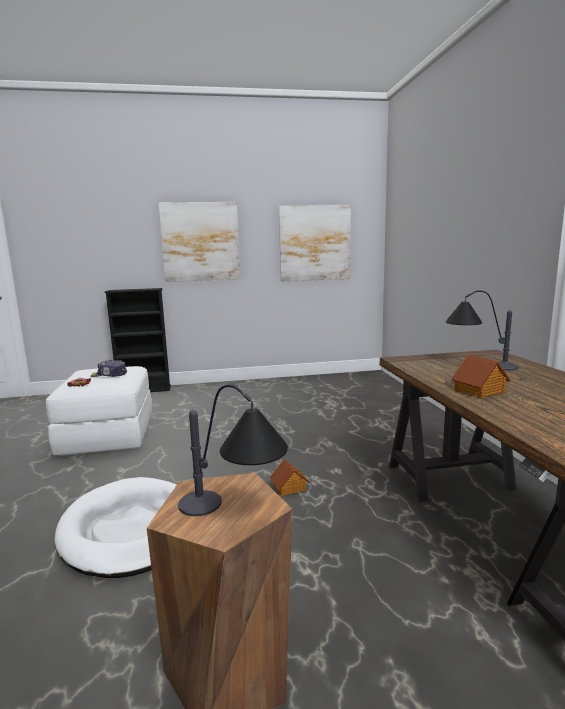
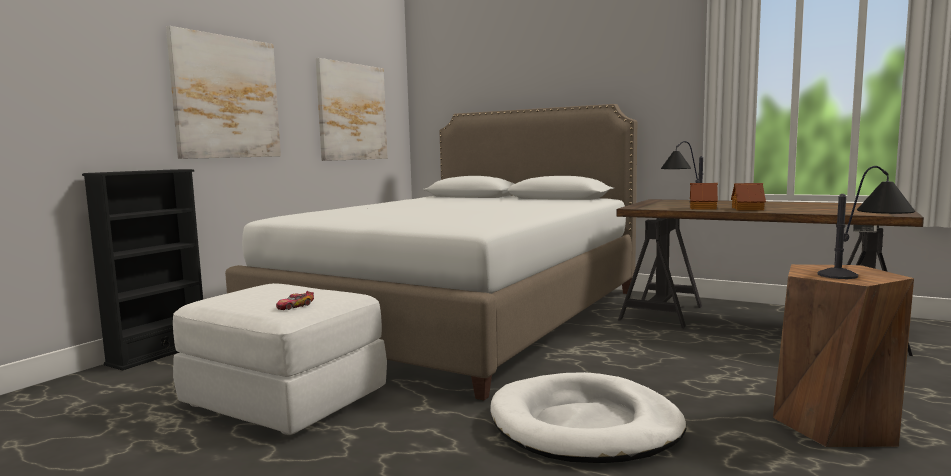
camera: 50 degrees left, 5 degrees down
(109, 375) = (287, 293): cap -> none
(289, 488) = (600, 353): toy house -> toy house (703, 208)
(301, 418) = (461, 316): none -> white bed

